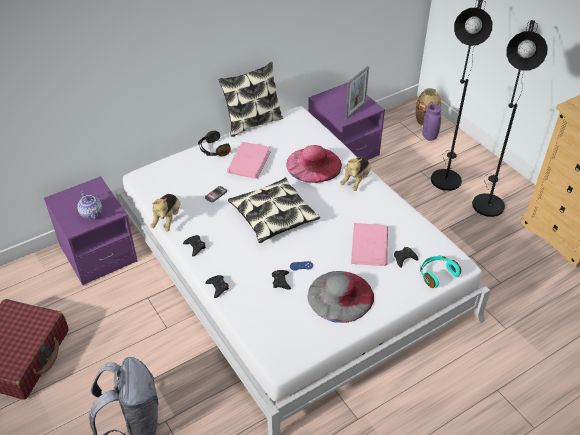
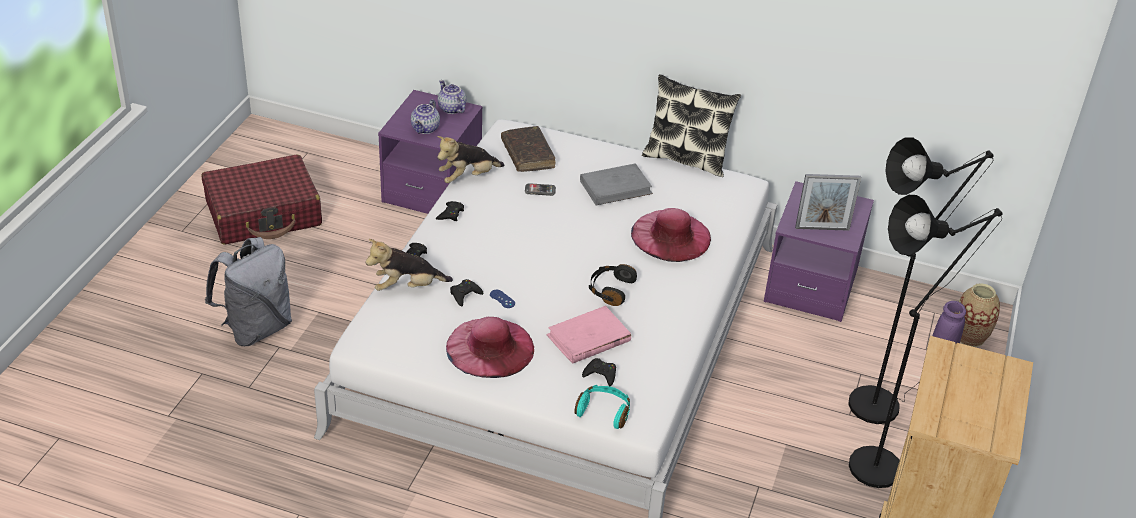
camera: 50 degrees right, 5 degrees down
(86, 191) = (451, 109): none -> teapot
(176, 182) = (527, 155): none -> brown book
(213, 150) = (606, 154): black headphones -> black headphones (610, 290)
(249, 162) = (616, 187): pink book -> grey book
(273, 216) = (553, 245): pillow -> none
(340, 296) = (490, 347): grey hat -> pink hat
(356, 181) = (688, 283): plush toy -> plush toy (407, 287)

